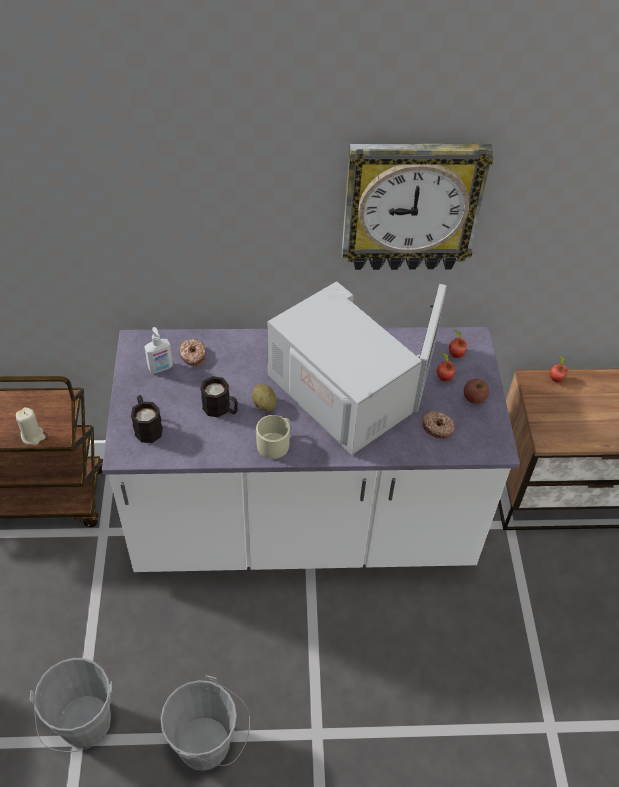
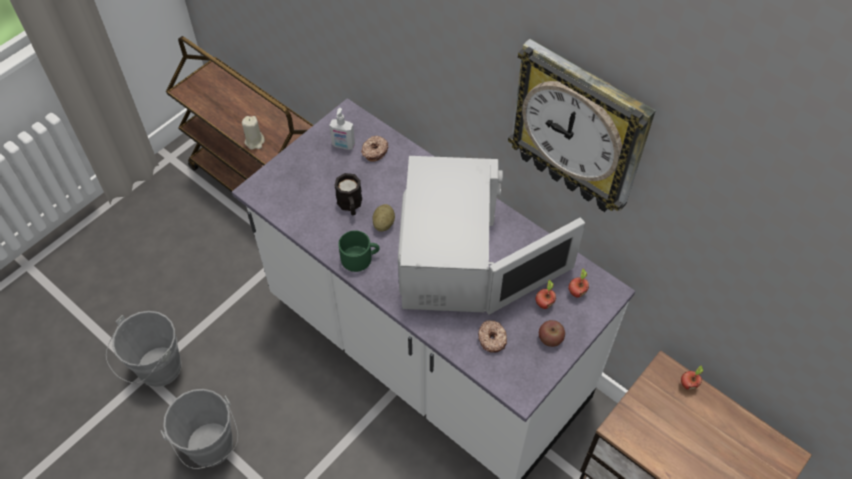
camera: 45 degrees right, 5 degrees up
(147, 427) = (289, 182): black mug -> none
(275, 442) = (360, 258): beige mug -> green mug

